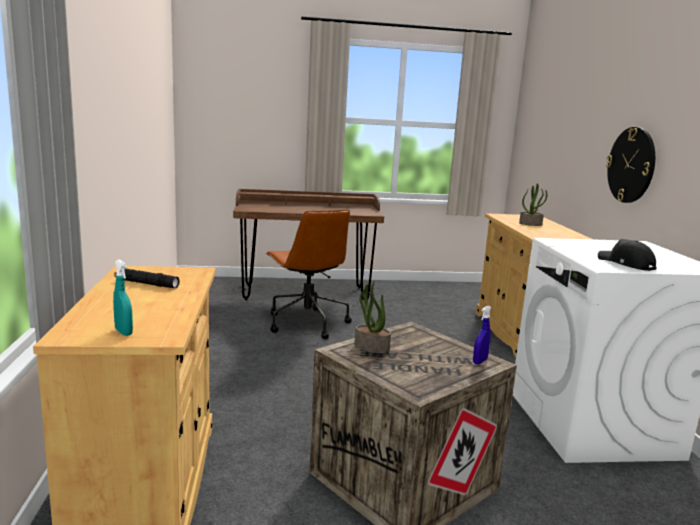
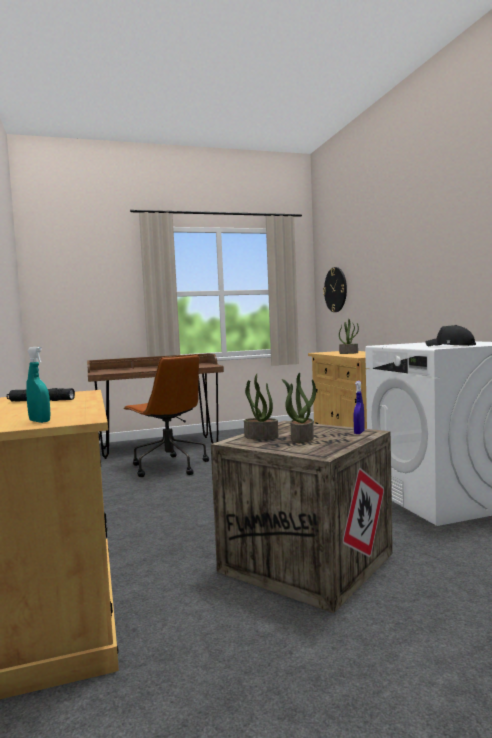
camera: 10 degrees left, 10 degrees down
(412, 359) = (301, 438): none -> potted plant
(631, 165) = (424, 287): wall clock -> wall clock (335, 289)

